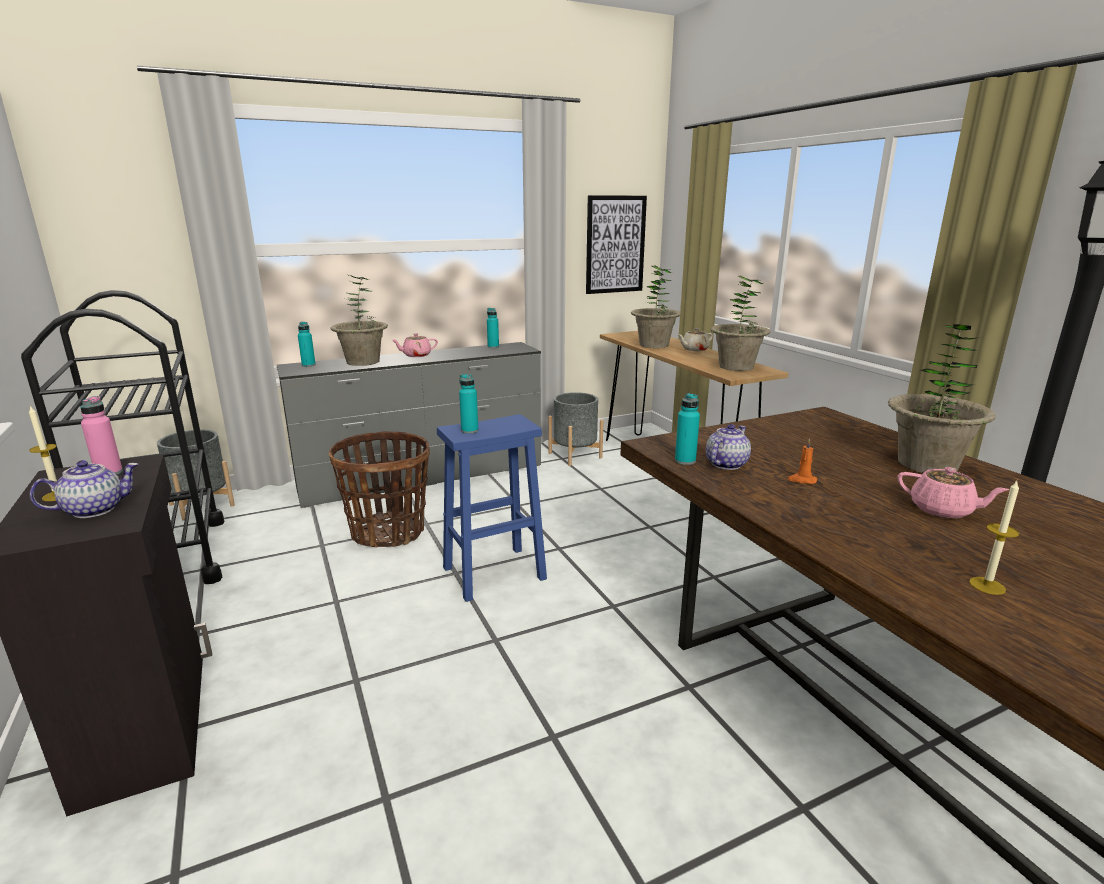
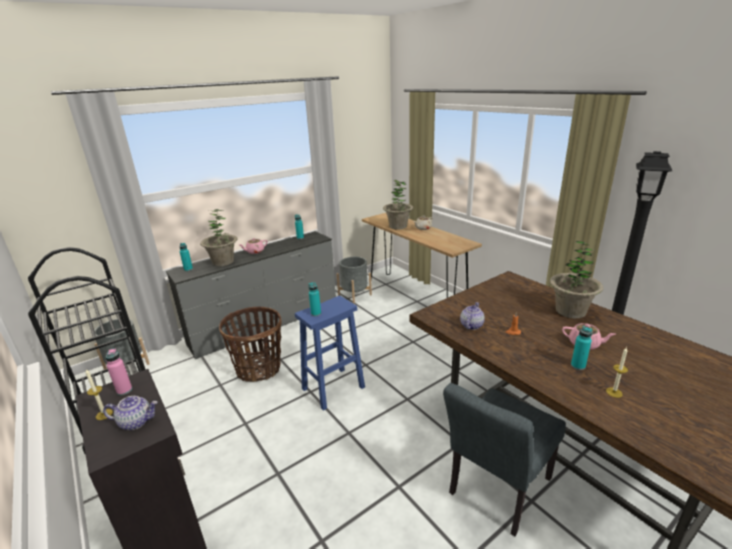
camera: 10 degrees left, 5 degrees up
(95, 509) = (136, 421): teapot -> teapot turned 45 degrees clockwise
(615, 245) = (365, 161): picture -> none
(685, 461) = (449, 326): turquoise bottle -> turquoise bottle (578, 366)
(734, 777) = (495, 491): none -> grey chair
(736, 367) = (451, 242): potted plant -> none

